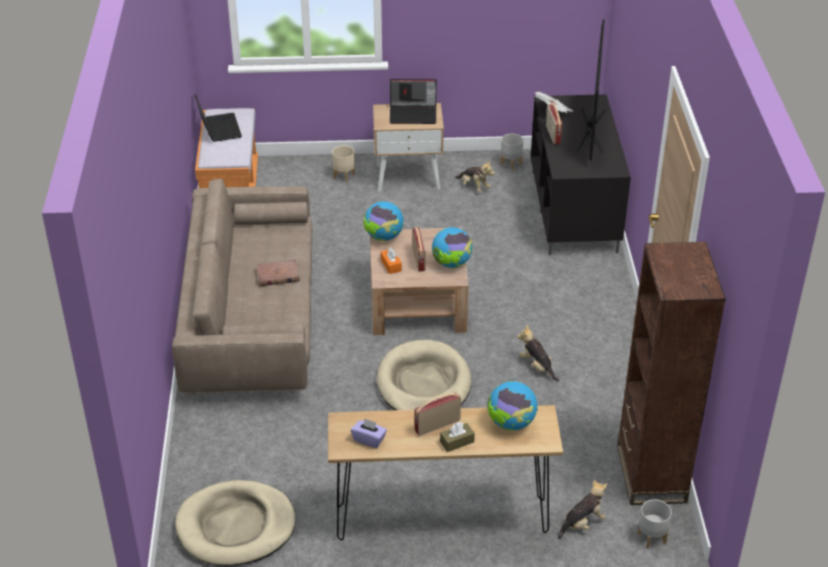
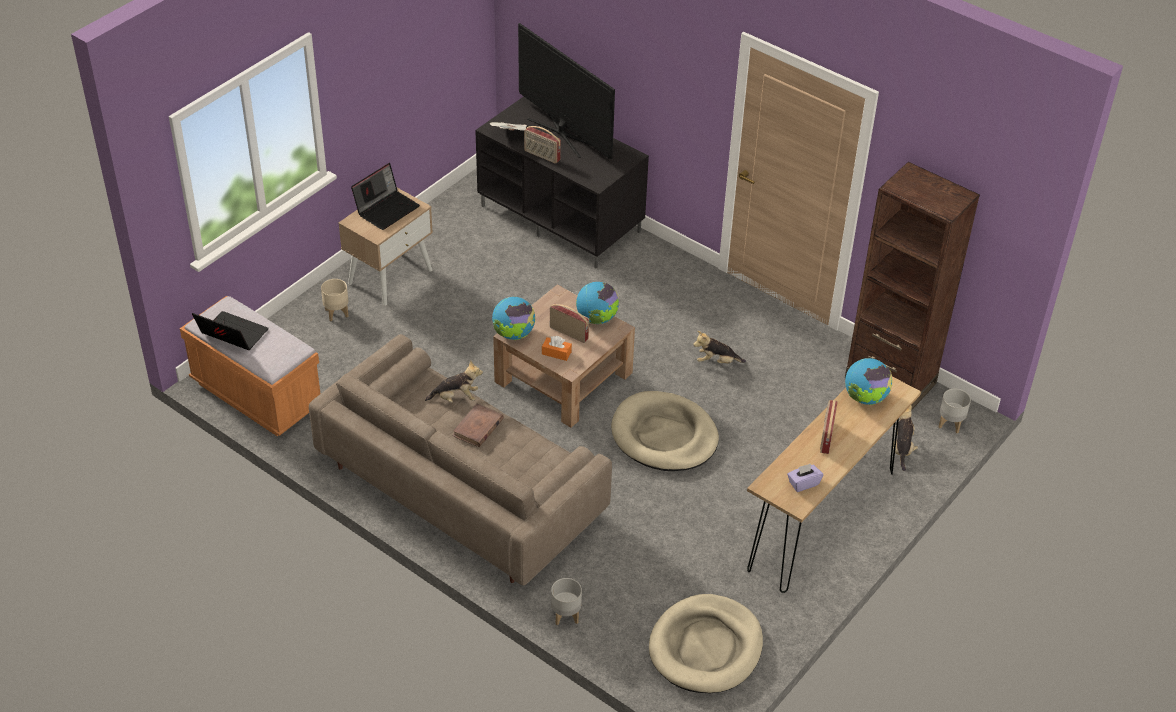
camera: 50 degrees left, 5 degrees up
(457, 442) = (855, 438): brown tissue box -> none
(474, 187) = (456, 249): plush toy -> plush toy (456, 398)
(510, 164) = (455, 210): grey planter -> grey planter (565, 615)

